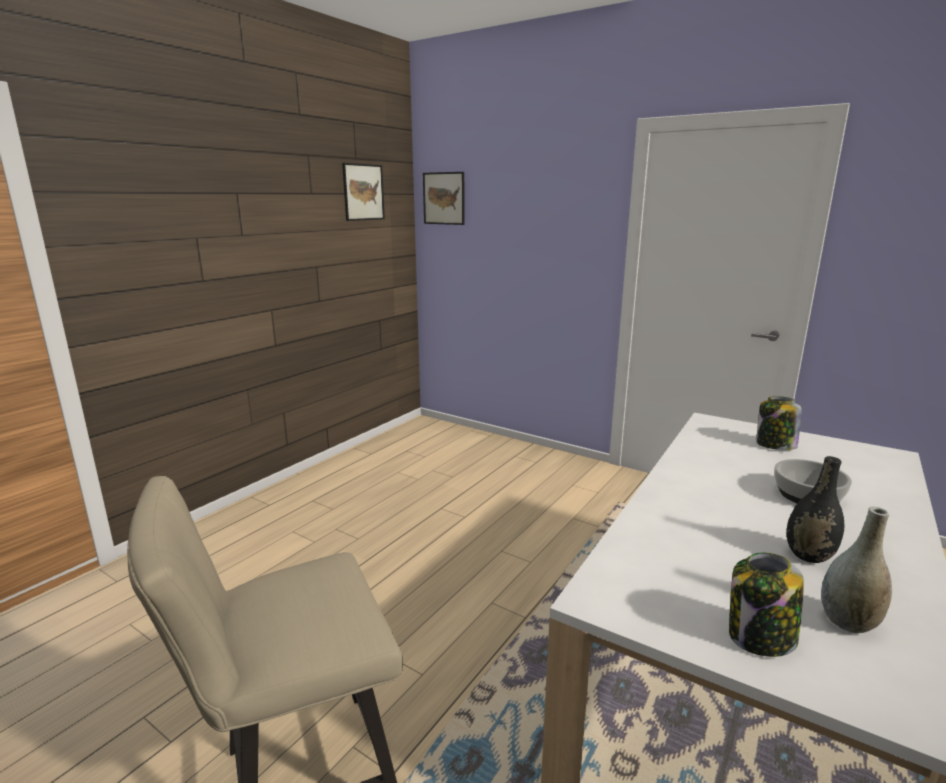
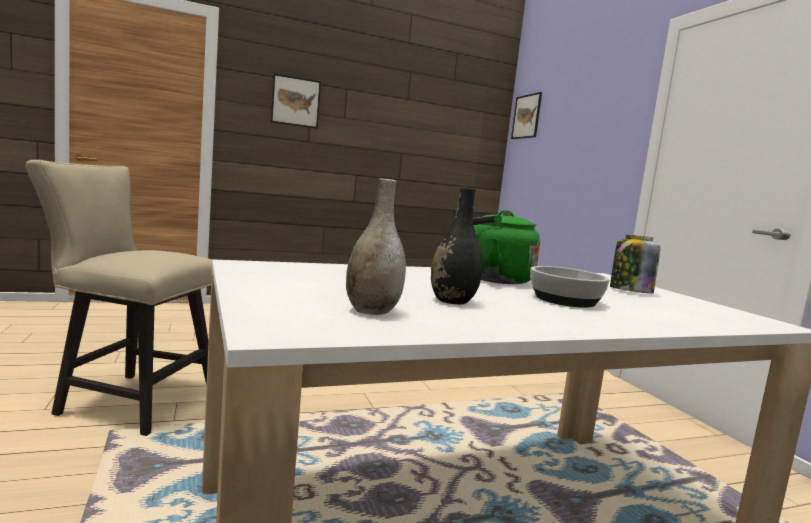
camera: 35 degrees right, 10 degrees down
(363, 192) = (456, 105): picture -> picture (295, 101)
(711, 482) = (492, 279): none -> green kettle
(760, 638) = (286, 293): jar -> none

